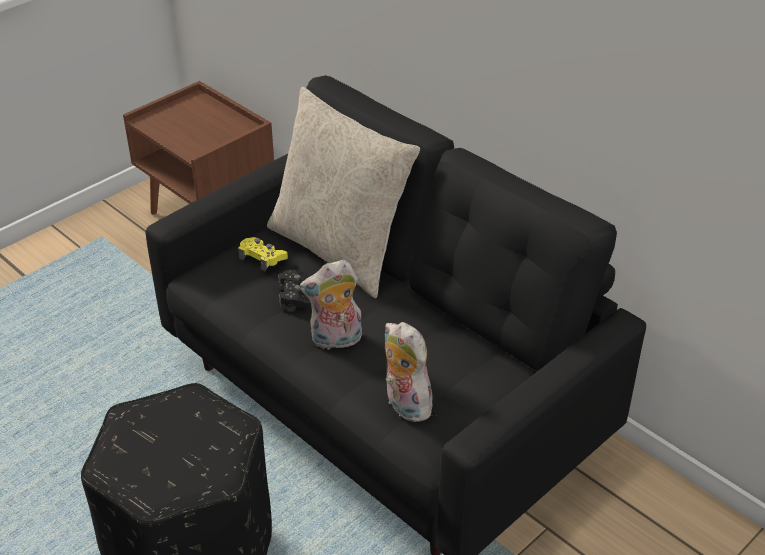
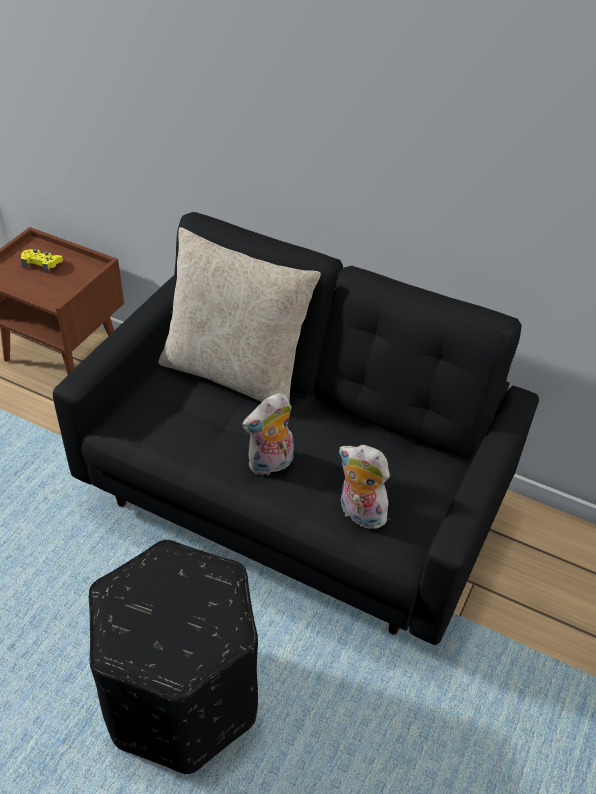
camera: 20 degrees left, 5 degrees up
(262, 257) = (167, 395): yellow game controller -> yellow game controller (42, 264)
(295, 295) = (214, 427): black game controller -> none

